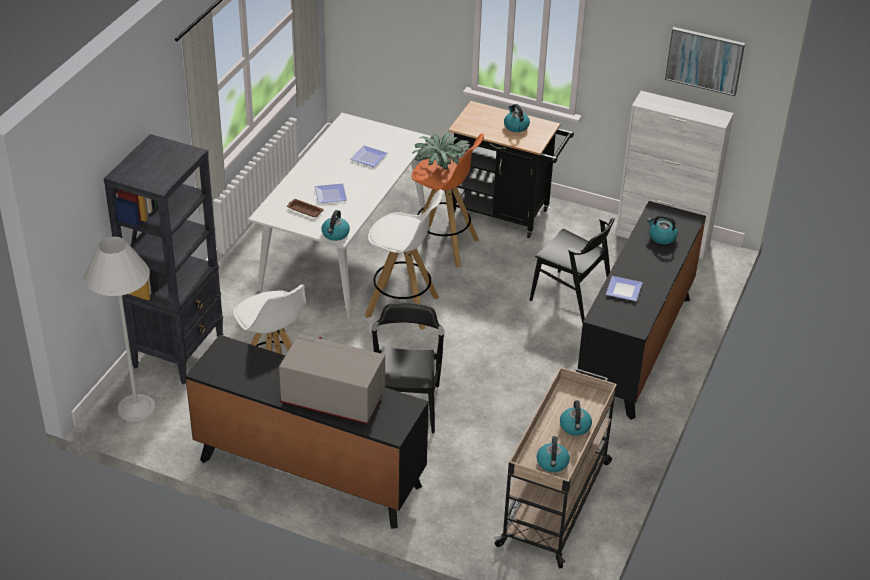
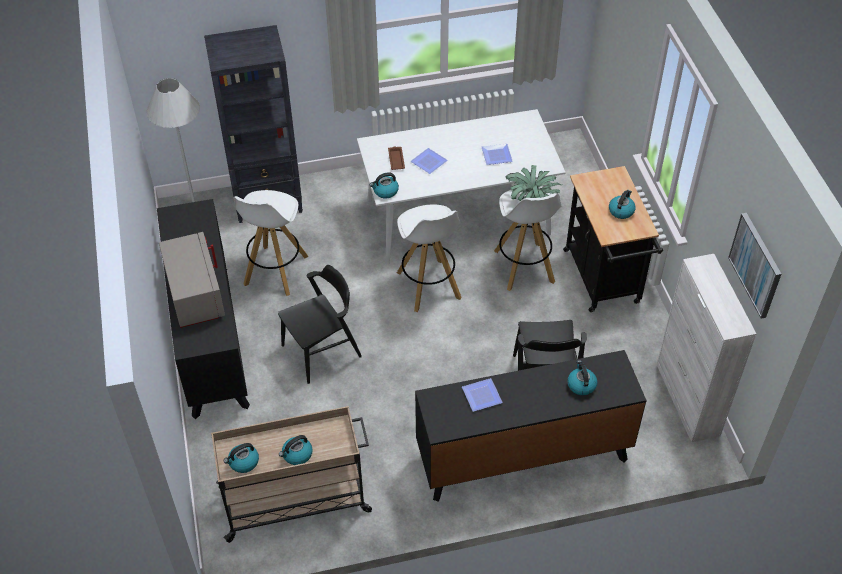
camera: 55 degrees right, 10 degrees up
(443, 245) = (524, 267): orange stool -> white stool

